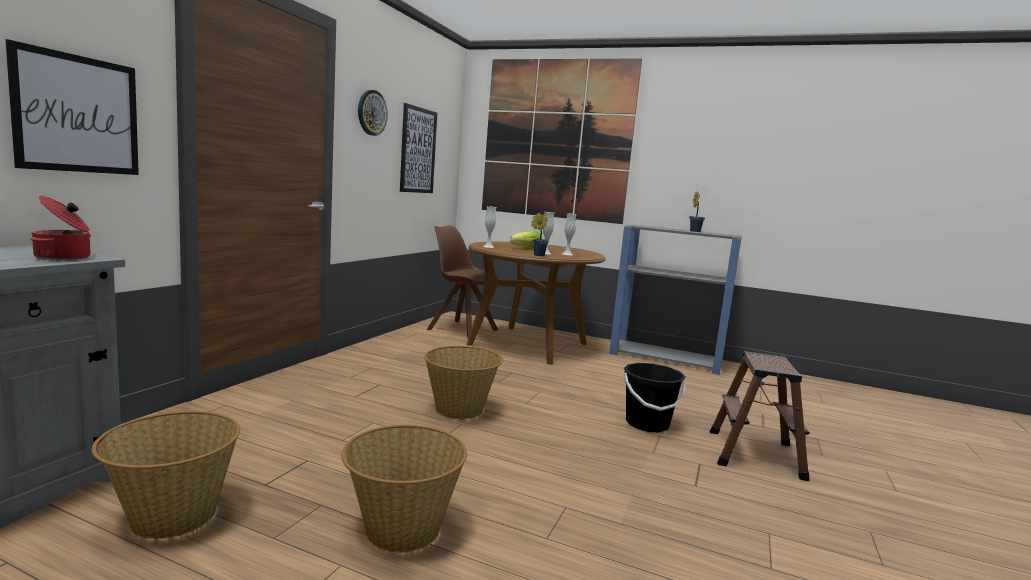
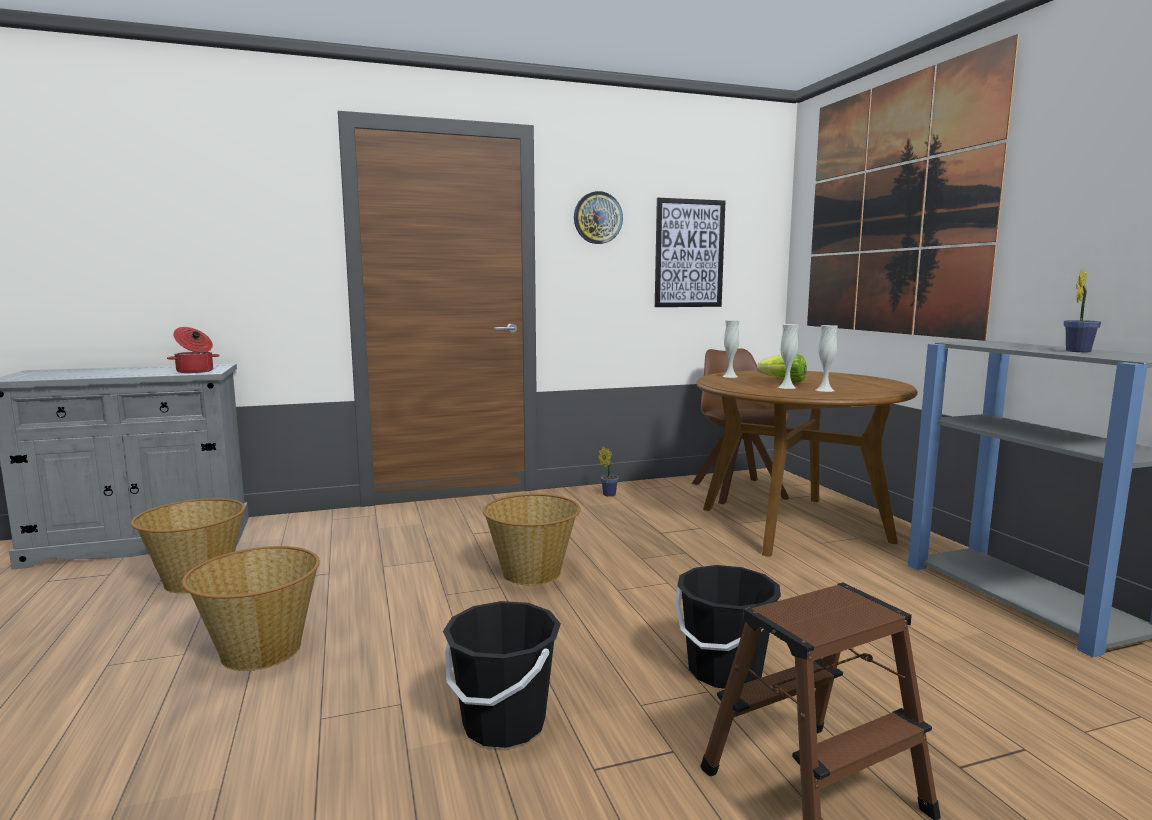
camera: 50 degrees right, 0 degrees up
(78, 114) = (258, 264): picture -> none
(537, 255) = (755, 389): potted plant -> potted plant (608, 494)
(628, 488) = (504, 723): none -> black bucket

